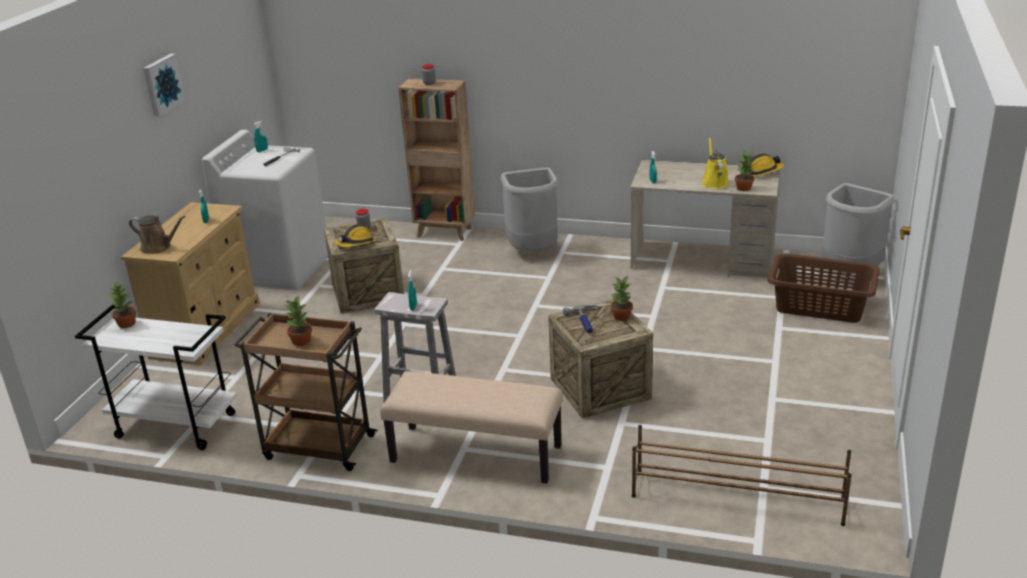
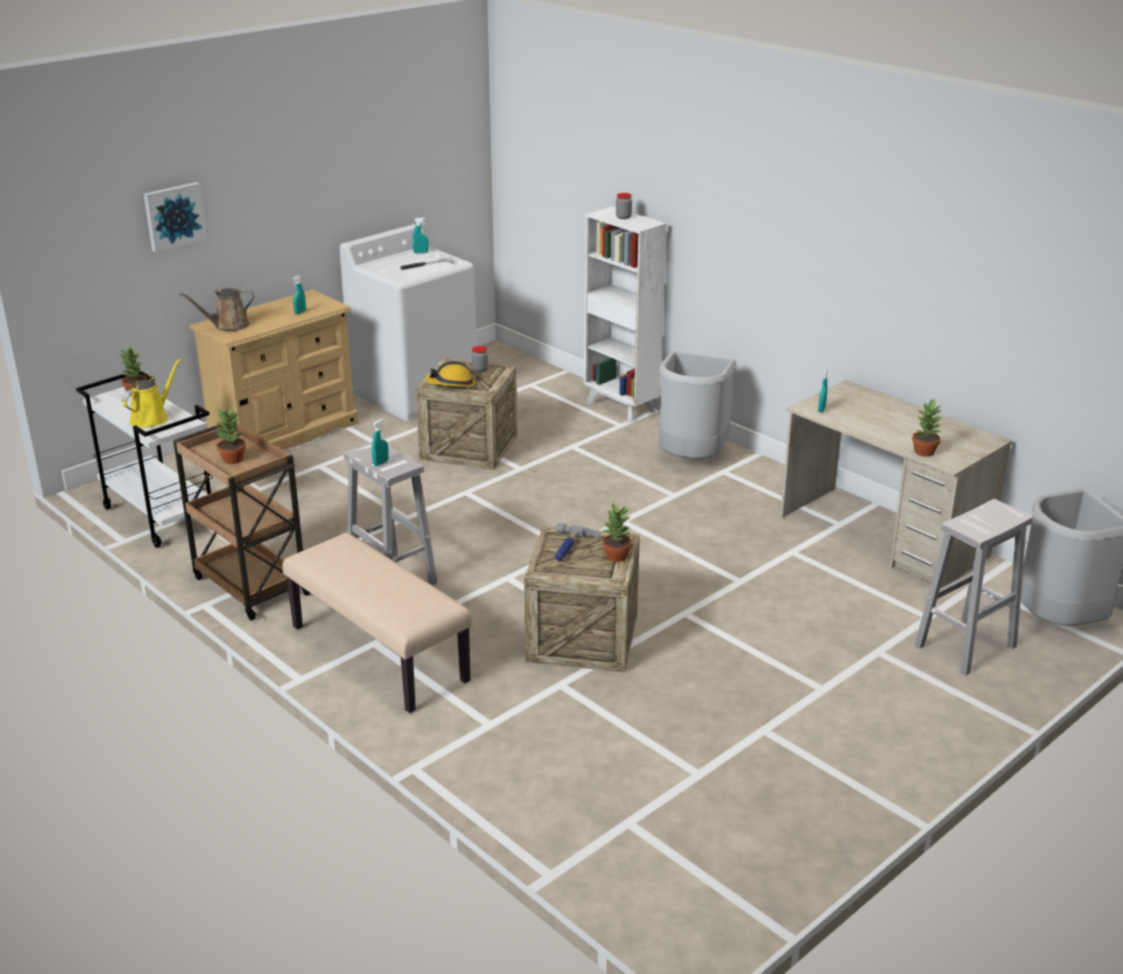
camera: 30 degrees right, 0 degrees up
(158, 247) = (228, 326): brown watering can -> brown watering can turned 105 degrees clockwise
(162, 84) = (297, 151): picture -> picture (174, 216)
(445, 233) = (621, 408): brown bookcase -> white bookcase
(714, 182) = (897, 433): yellow watering can -> yellow watering can (152, 418)
(736, 497) = (584, 818): brown shoe rack -> none
(762, 172) = (978, 439): hard hat -> none
(819, 305) = (966, 645): brown laundry basket -> white stool

